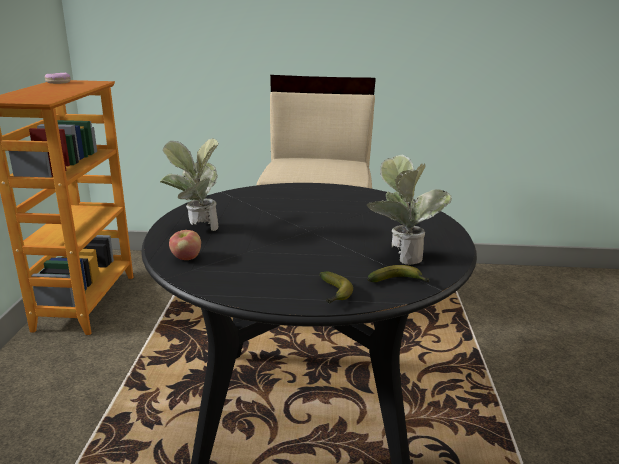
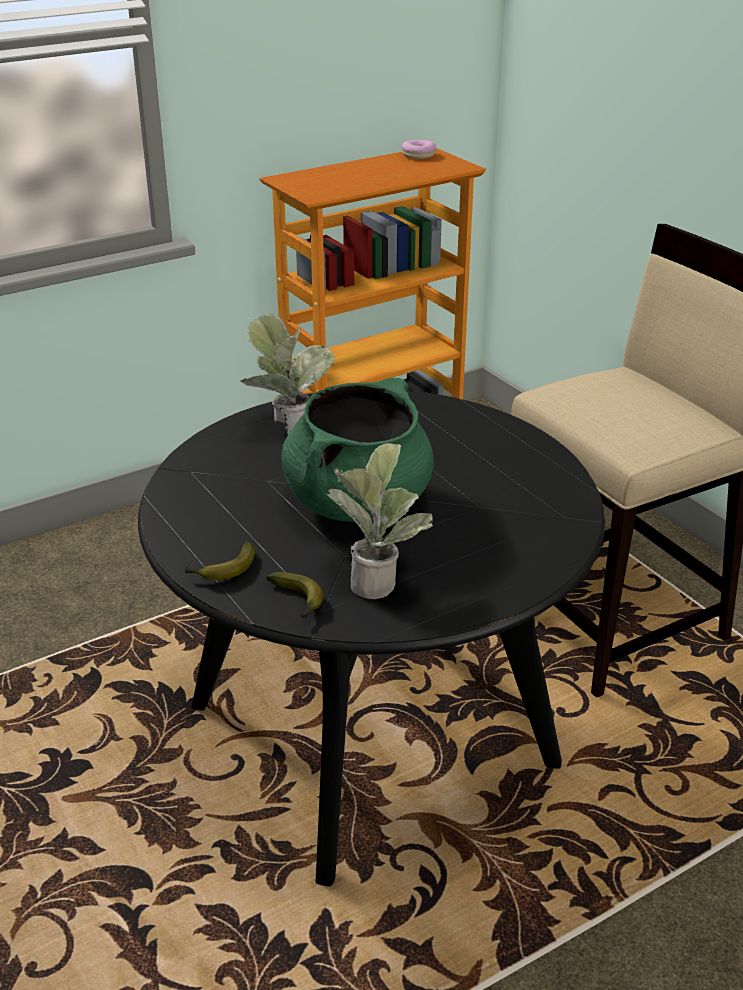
camera: 55 degrees right, 10 degrees up
(186, 258) = (212, 456): apple -> none
(313, 236) = (358, 502): none -> green cooking pot

